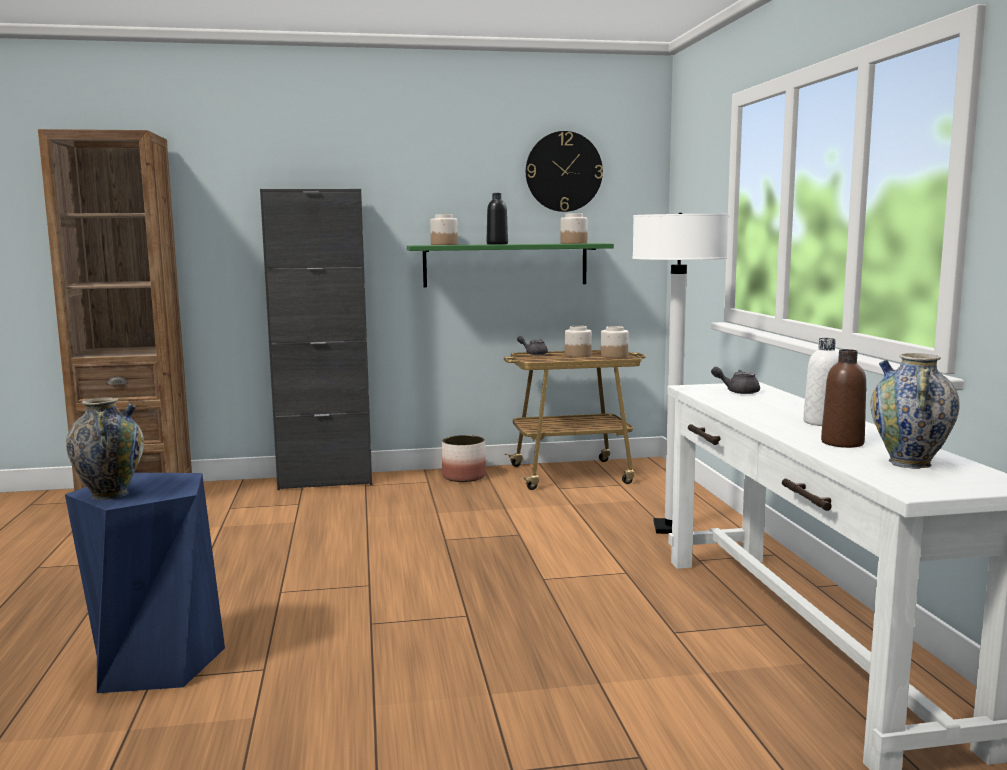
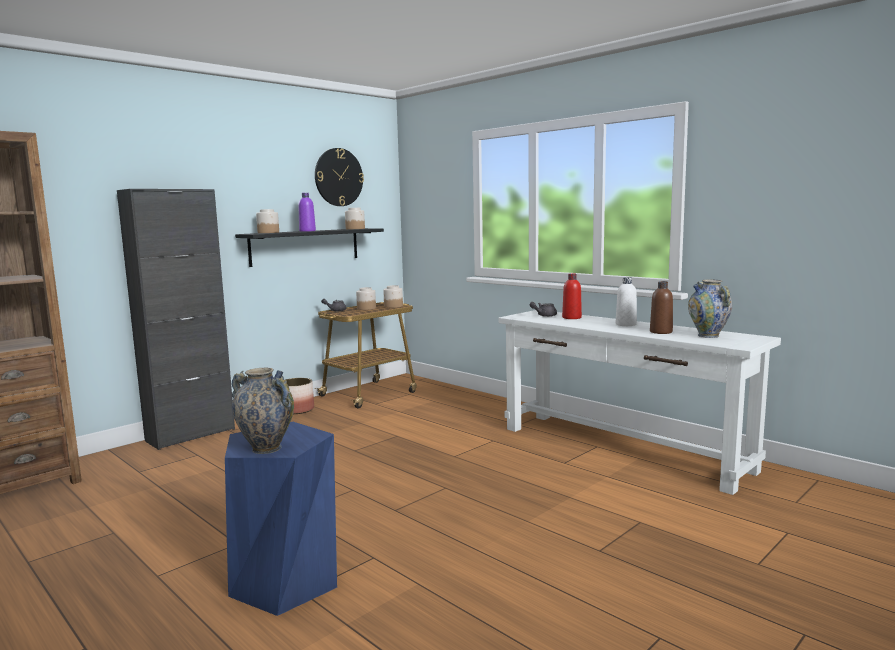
camera: 35 degrees left, 0 degrees up
(497, 244) = (307, 231): black bottle -> purple bottle
(505, 265) = (305, 246): green shelf -> black shelf
(671, 528) = (478, 411): white floor lamp -> none
(769, 400) = (571, 317): none -> red bottle

